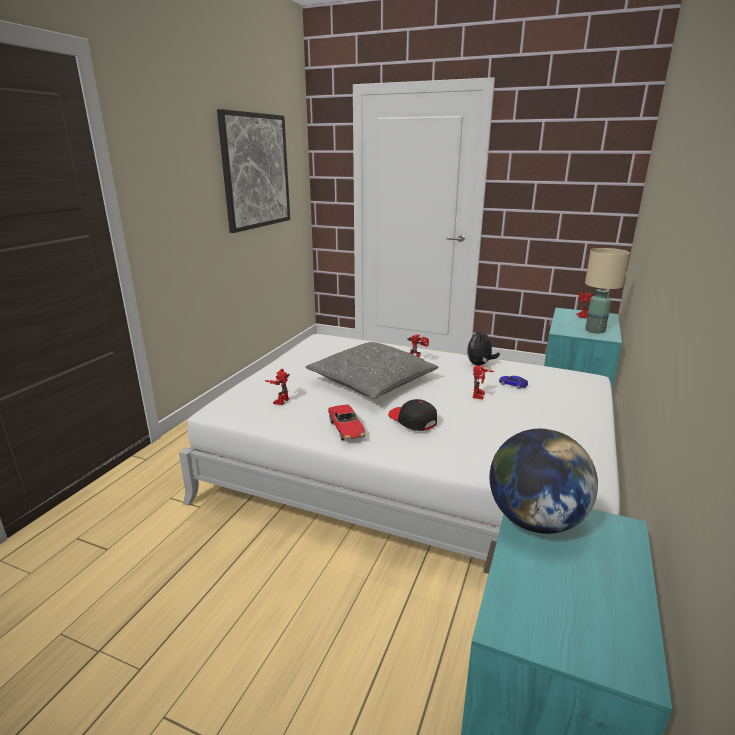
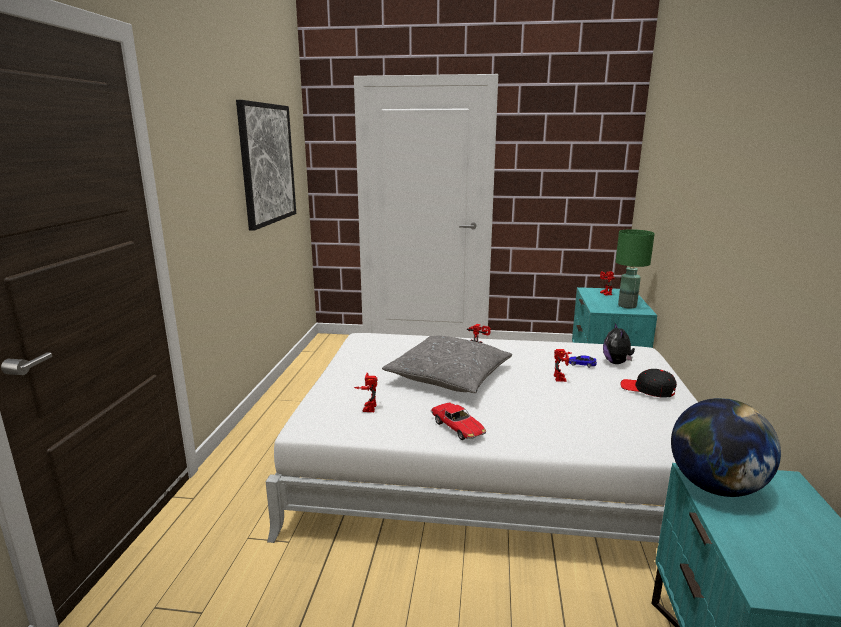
camera: 15 degrees left, 5 degrees down
(412, 420) = (516, 410): black cap -> black cap (647, 390)
(480, 364) = (538, 348): plush toy -> plush toy (617, 363)
(595, 330) = (627, 306): beige table lamp -> green table lamp

